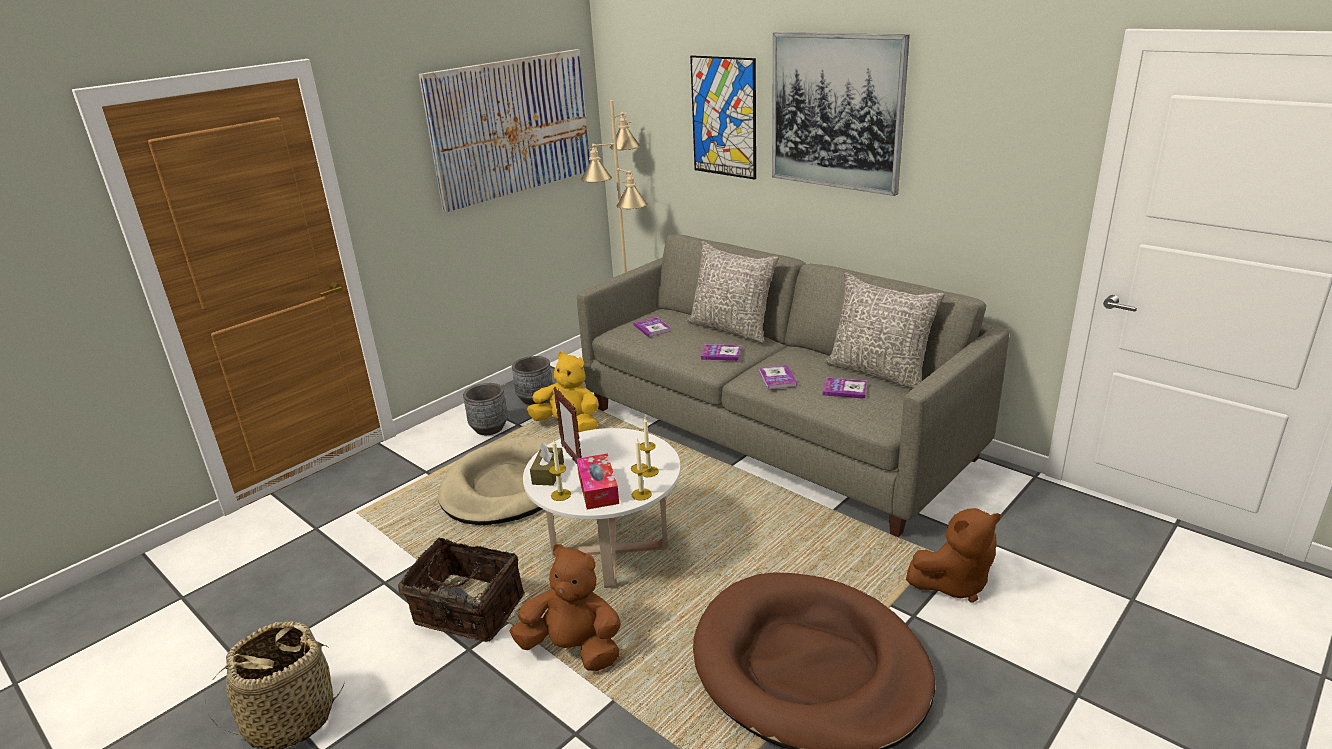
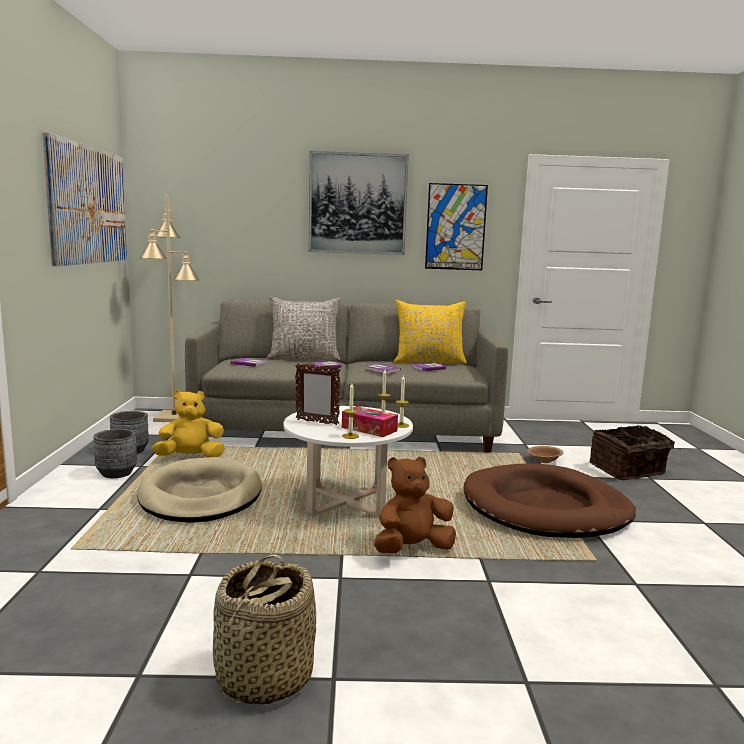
camera: 45 degrees left, 15 degrees down
(467, 612) = (300, 562): basket -> basket (628, 470)
(548, 473) = (317, 431): brown tissue box -> none
(724, 117) = (262, 212): picture -> picture (455, 227)
(878, 372) = (429, 362): grey pillow -> yellow pillow
(953, 583) = (544, 461): brown plush toy -> brown bowl

